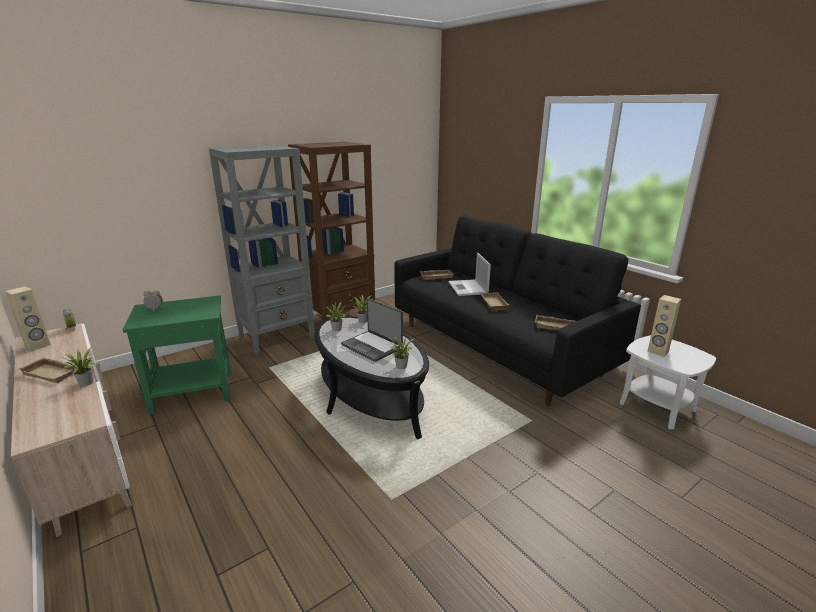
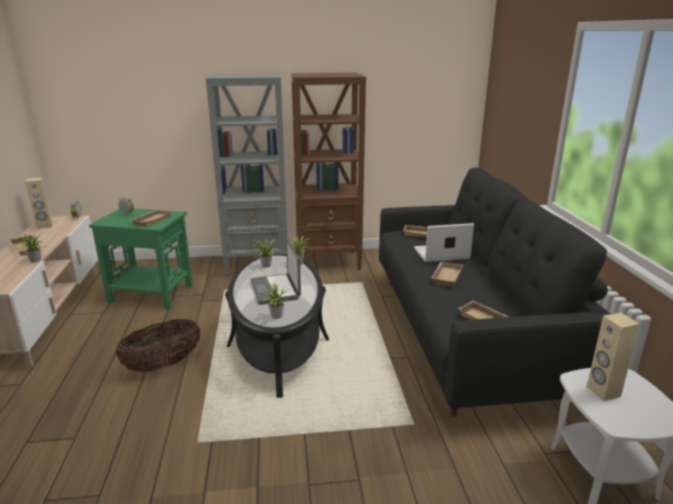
camera: 30 degrees right, 0 degrees up
(194, 310) = (151, 220): none -> beige tray
(283, 450) = (163, 364): none -> basket
(468, 288) = (440, 254): laptop -> laptop turned 60 degrees clockwise

